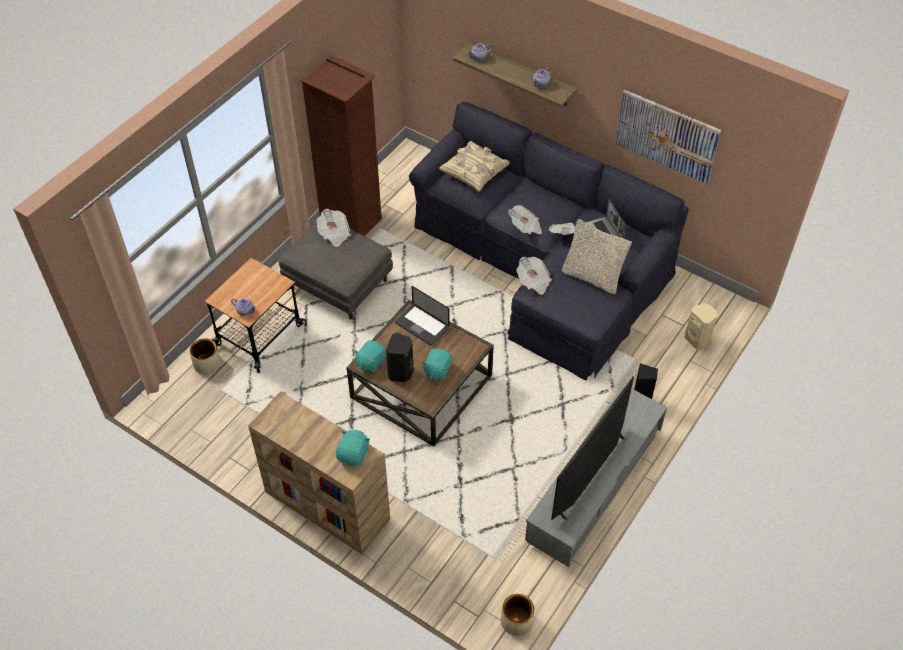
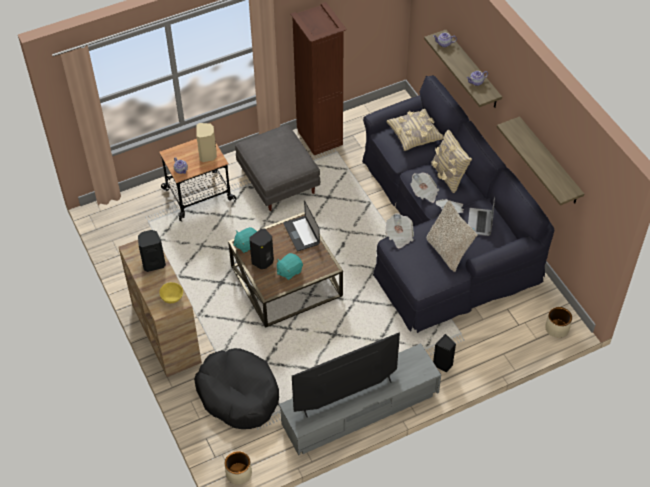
camera: 30 degrees right, 0 degrees up
(207, 364) = (151, 200): beige planter -> beige planter (557, 328)
(304, 425) = (153, 263): none -> black speaker
(334, 234) = (285, 140): newspaper -> none
(353, 454) = (171, 297): turquoise plush toy -> yellow bowl
(455, 533) = (238, 394): none -> black dog bed
(536, 201) = (448, 176): none -> beige pillow
(666, 136) = (549, 162): picture -> shelf
(697, 340) = (521, 340): beige speaker -> beige speaker (208, 155)

